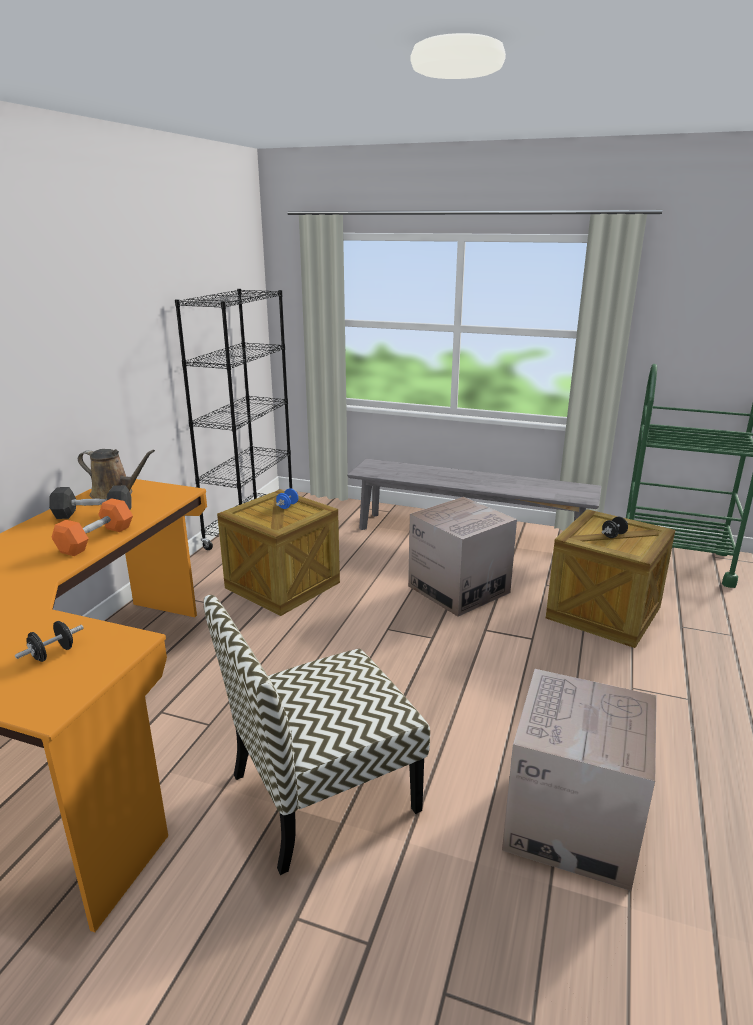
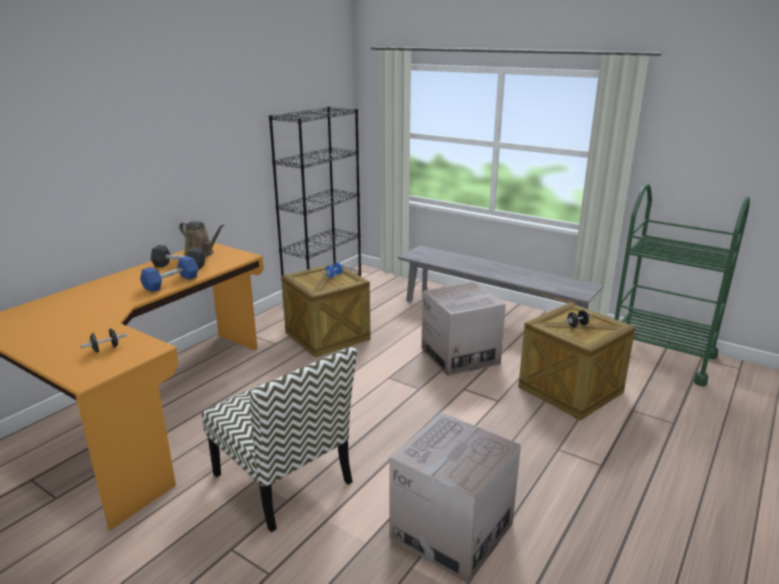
camera: 15 degrees right, 0 degrees up
(96, 539) = (171, 283): orange dumbbell -> blue dumbbell
(321, 794) = (284, 479): chair -> chair turned 120 degrees counterclockwise

